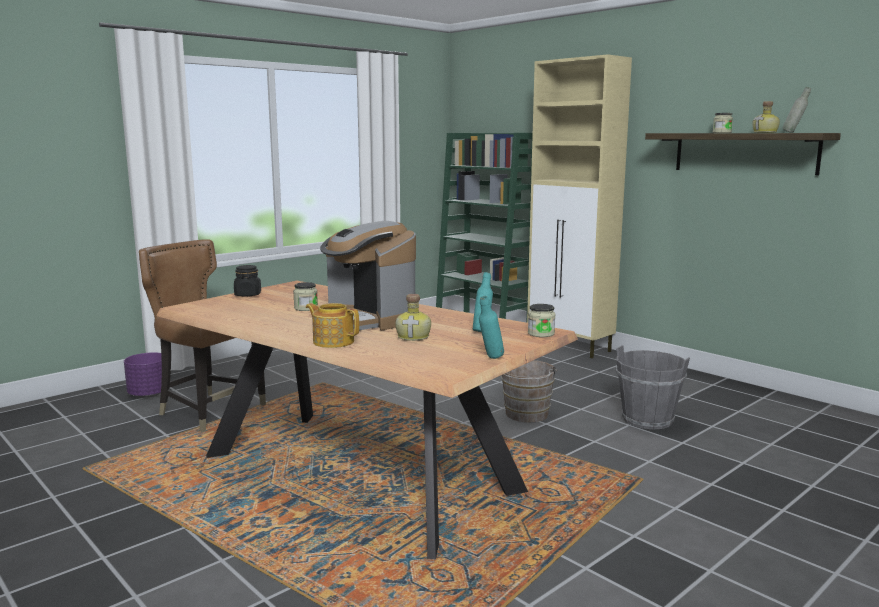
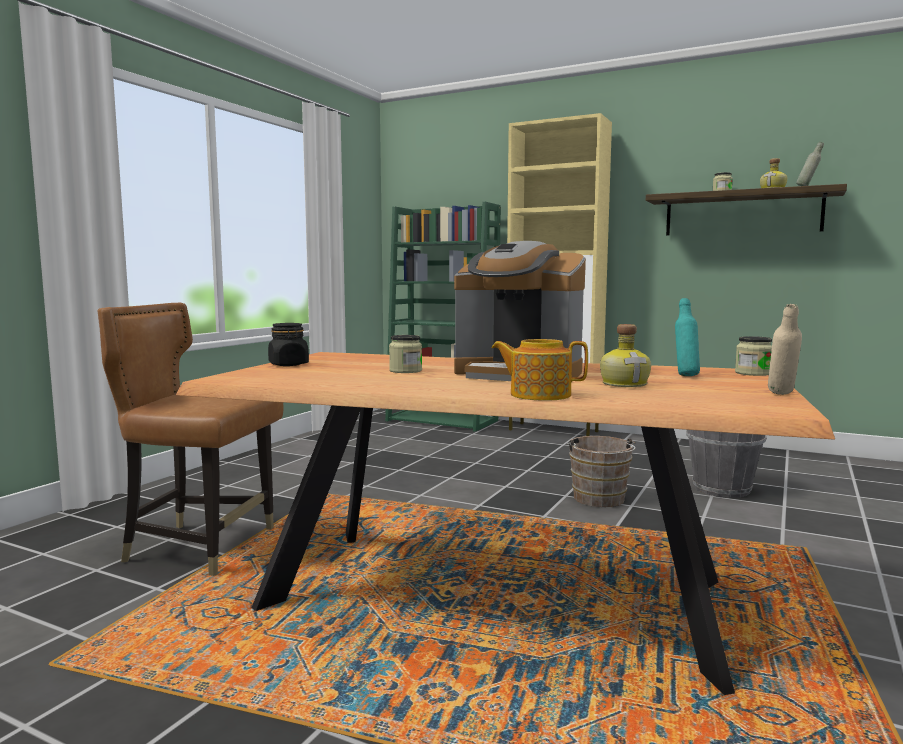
camera: 20 degrees left, 5 degrees down
(148, 394) = (79, 537): purple planter -> none
(490, 359) = (782, 395): turquoise bottle -> beige bottle

